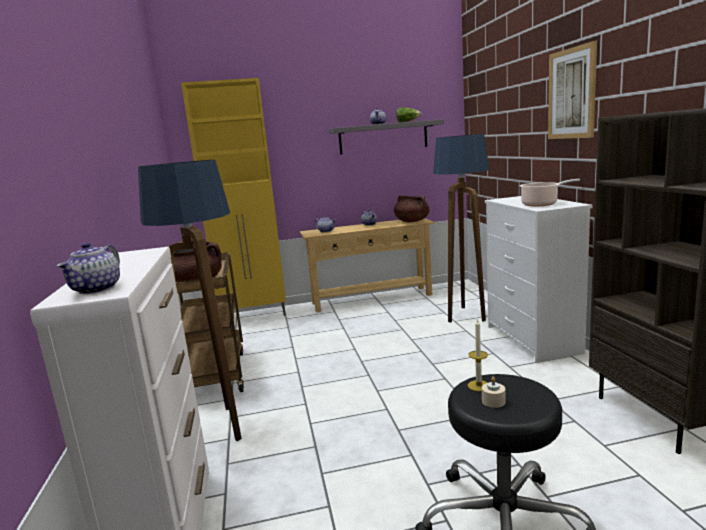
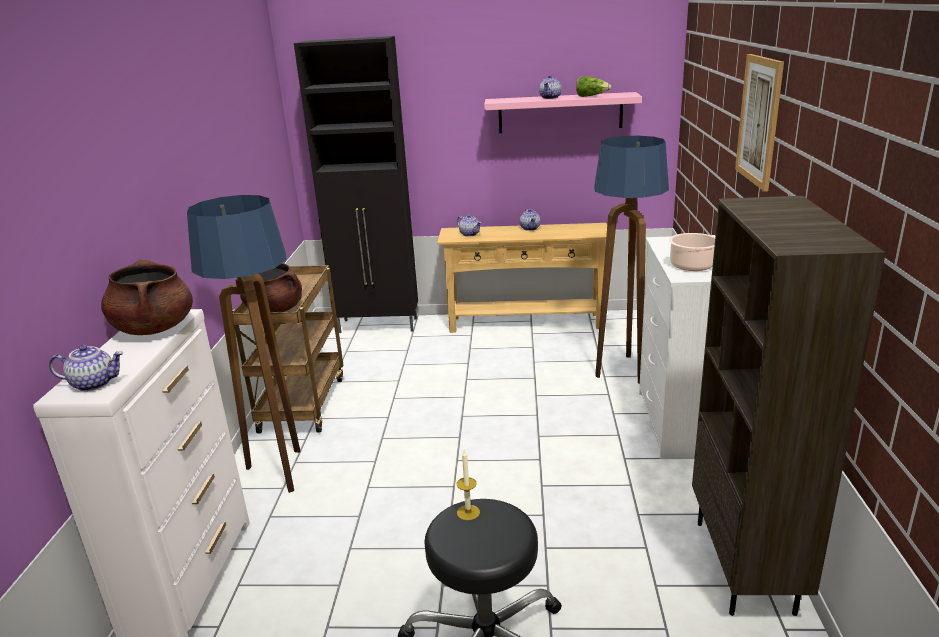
camera: 15 degrees right, 10 degrees up
(96, 289) = (94, 383): teapot -> teapot turned 120 degrees counterclockwise
(255, 316) = (379, 326): yellow cabinet -> black cabinet
(383, 137) = (560, 113): grey shelf -> pink shelf
(411, 221) = (585, 231): brown cooking pot -> brown cooking pot (154, 328)
(493, 401) = (466, 535): beige candle -> none

